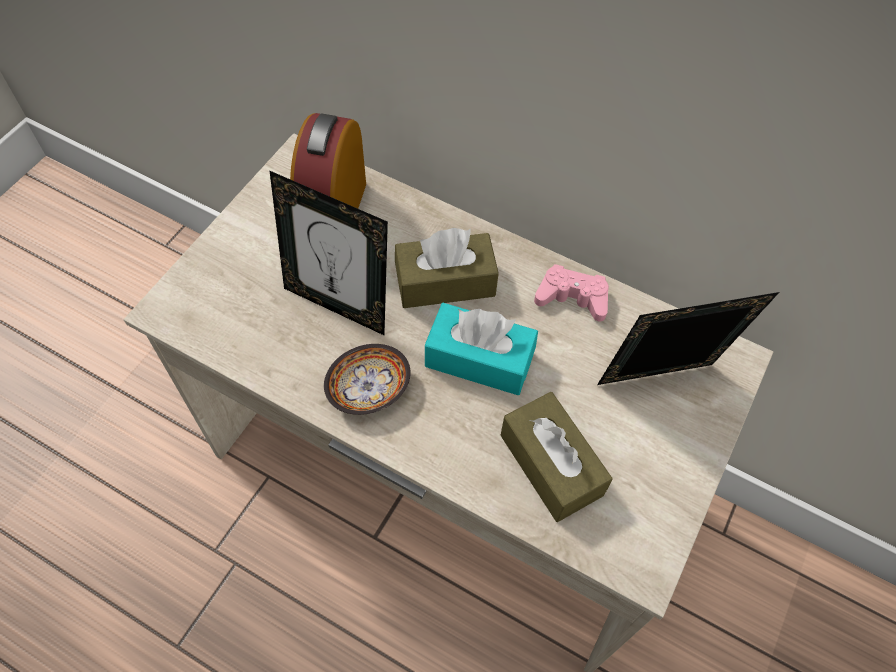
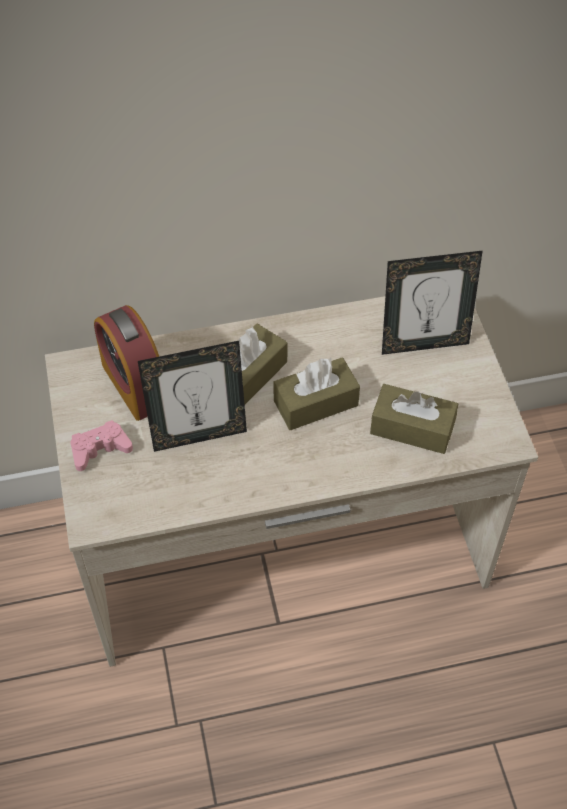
camera: 40 degrees left, 5 degrees down
(368, 389) = (271, 467): bowl -> none
(479, 359) = (315, 403): turquoise tissue box -> brown tissue box
(572, 297) = (331, 330): pink game controller -> pink game controller (100, 449)
(658, 383) = (423, 343): picture frame -> picture frame turned 135 degrees counterclockwise

